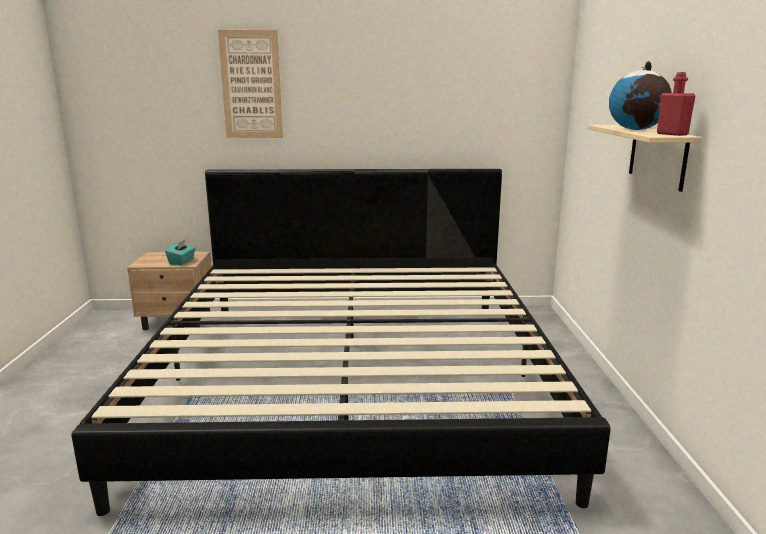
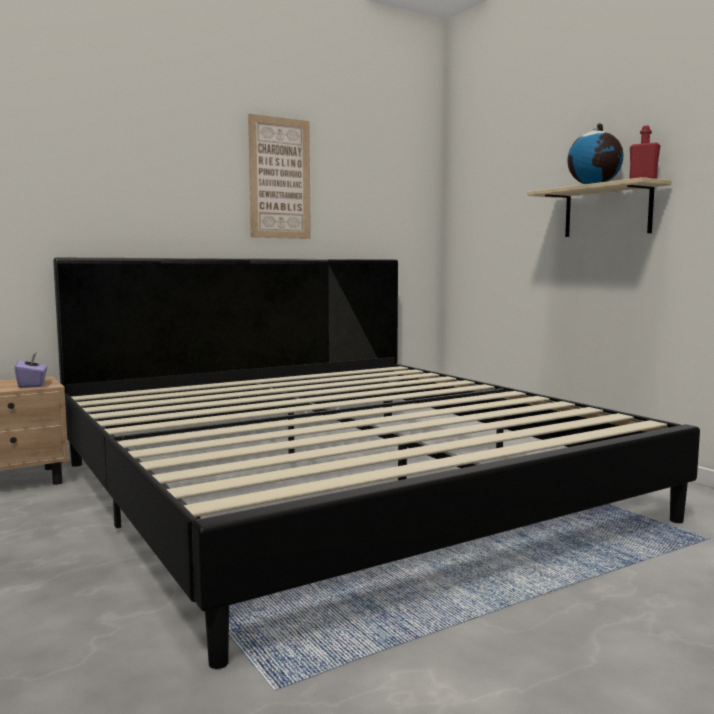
camera: 30 degrees left, 10 degrees down
(182, 261) = (32, 385): turquoise tissue box -> purple tissue box
(251, 85) = (115, 150): picture -> picture (279, 178)

